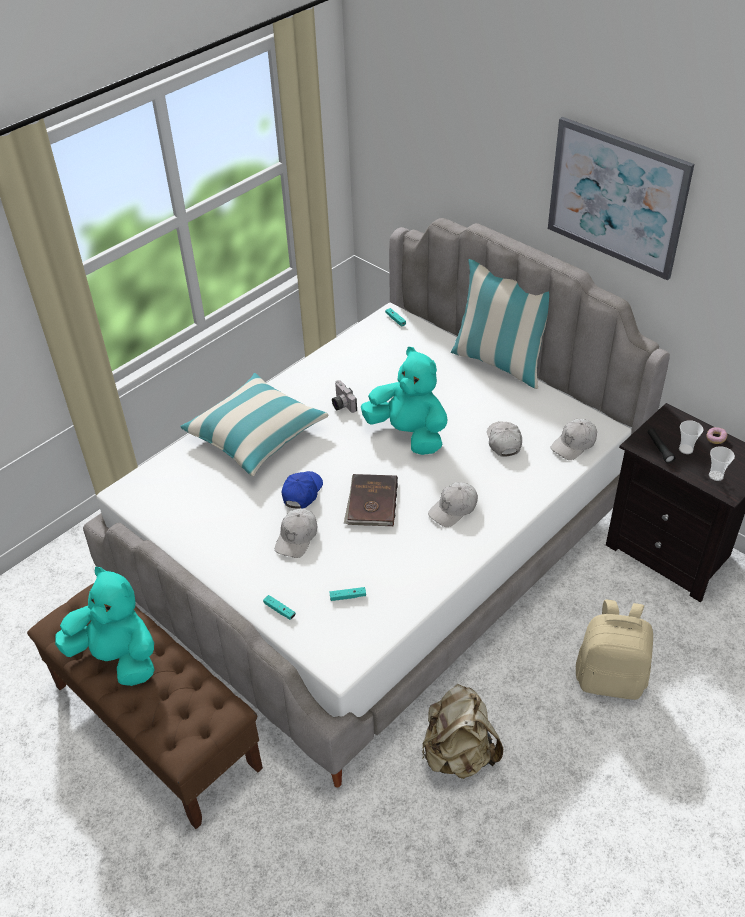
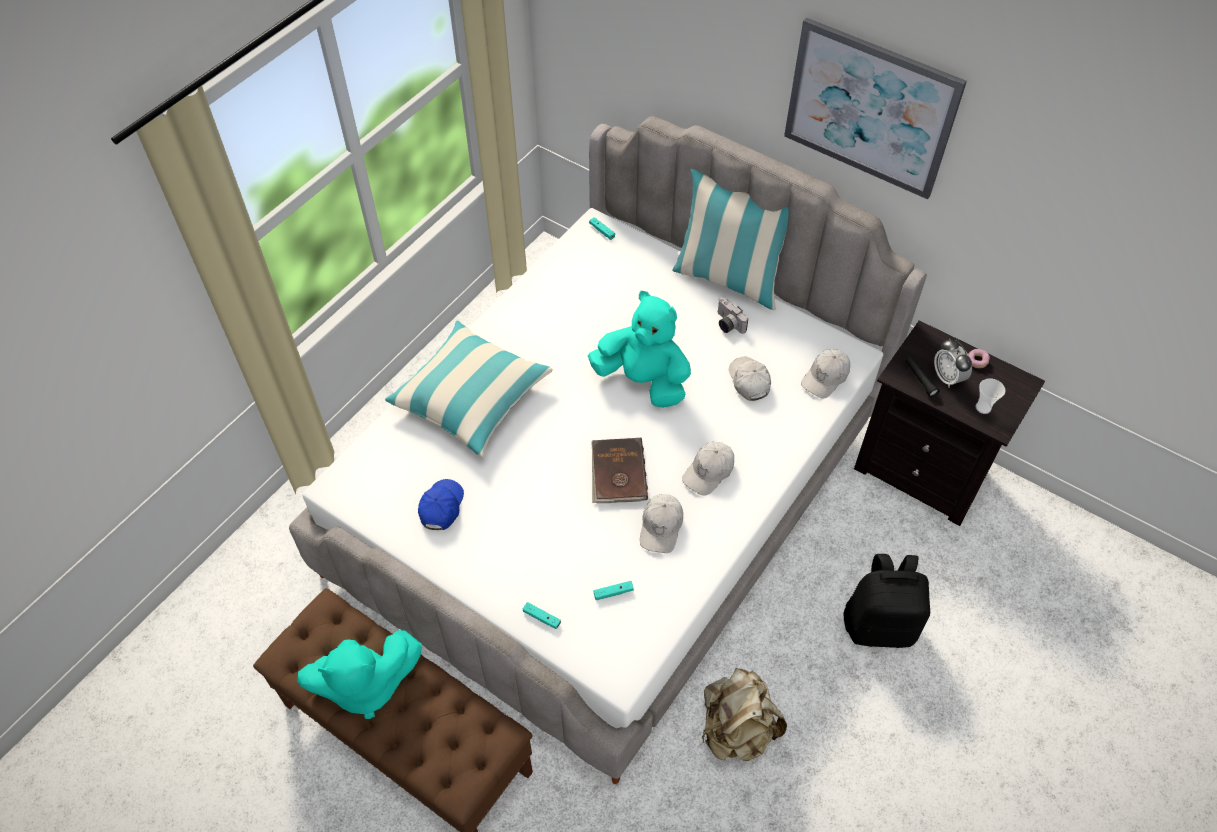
camera: 10 degrees left, 10 degrees up
(117, 657) = (365, 686): turquoise plush toy -> turquoise plush toy turned 150 degrees clockwise
(297, 537) = (543, 525): white cap -> white cap (661, 527)
(302, 493) = (538, 468): blue cap -> blue cap (441, 507)
(341, 404) = (561, 349): camera -> camera (727, 324)
(610, 678) = (879, 624): beige backpack -> black backpack
(686, 449) = (947, 377): cup -> alarm clock

